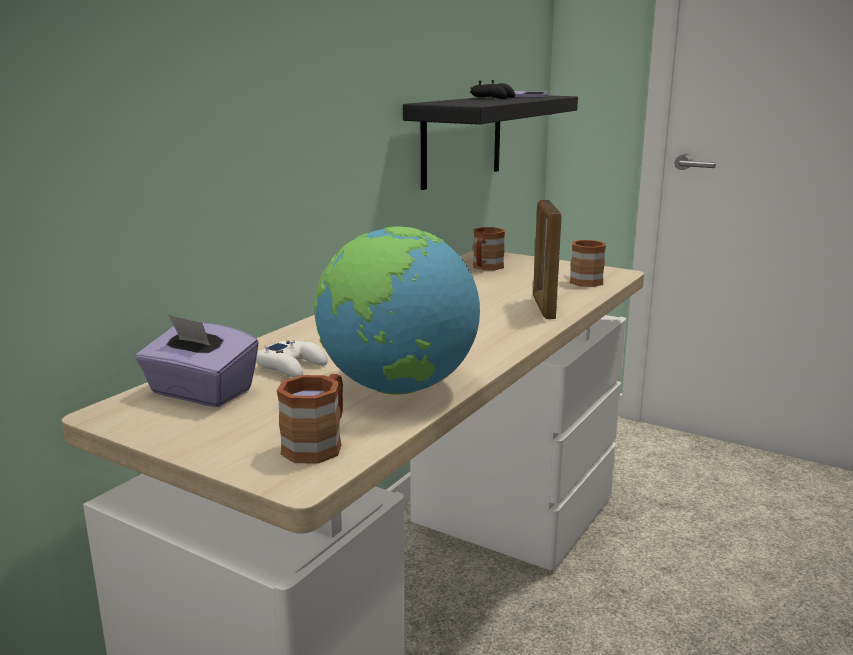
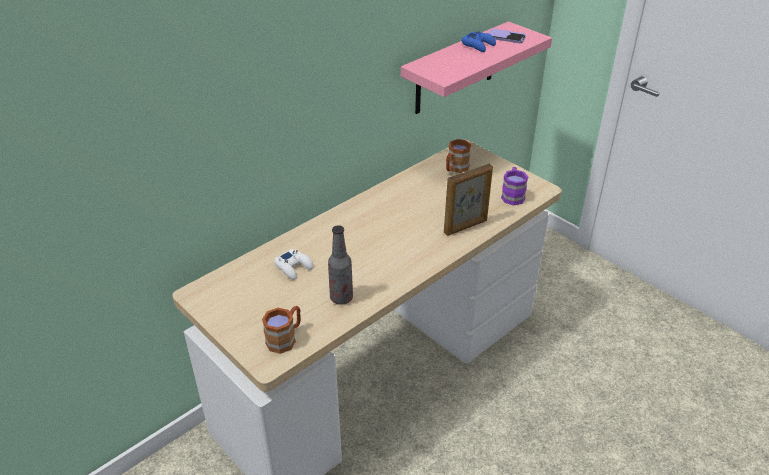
camera: 15 degrees right, 20 degrees up
(200, 393) = (241, 284): purple tissue box -> none
(397, 388) = (341, 298): globe -> bottle
(462, 139) = (455, 69): black shelf -> pink shelf
(493, 98) = (478, 45): black game controller -> blue game controller
(543, 307) = (466, 227): picture frame -> picture frame turned 135 degrees counterclockwise
(583, 280) = (512, 195): brown mug -> purple mug

